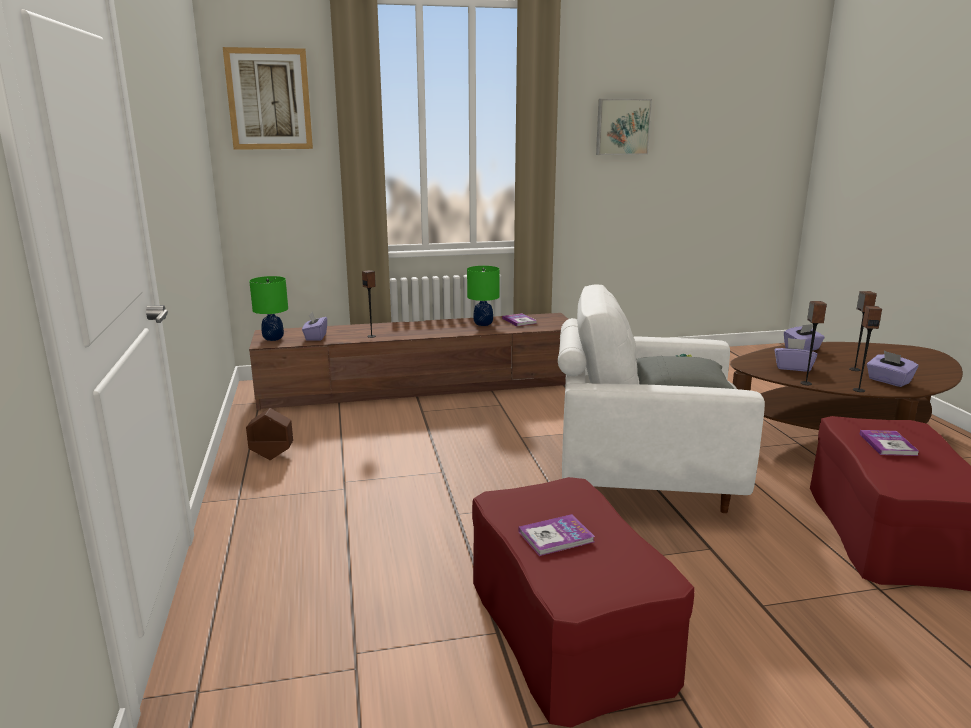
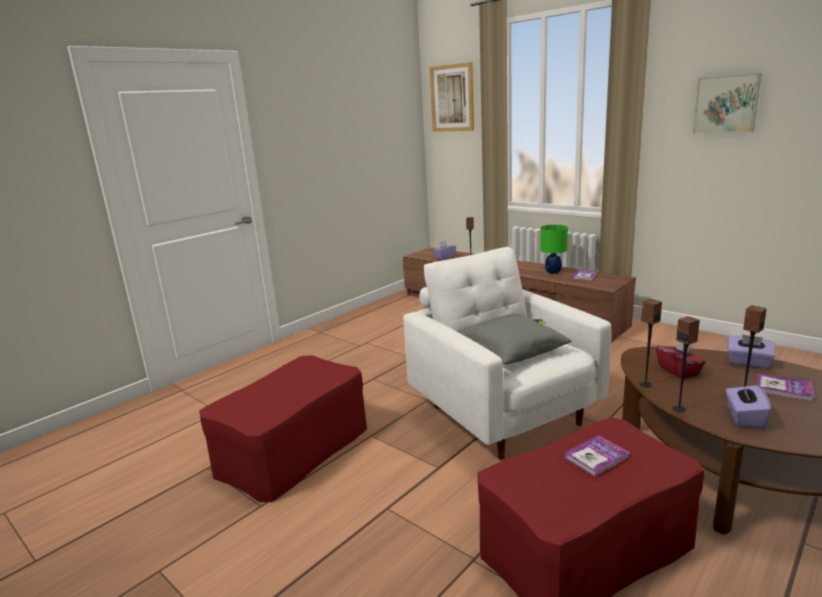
camera: 55 degrees right, 0 degrees up
(272, 339) = (424, 253): green table lamp -> none
(272, 456) = (367, 319): brown planter -> none
(556, 537) = (279, 385): book -> book (784, 388)
(792, 367) = (678, 371): purple tissue box -> red tissue box

